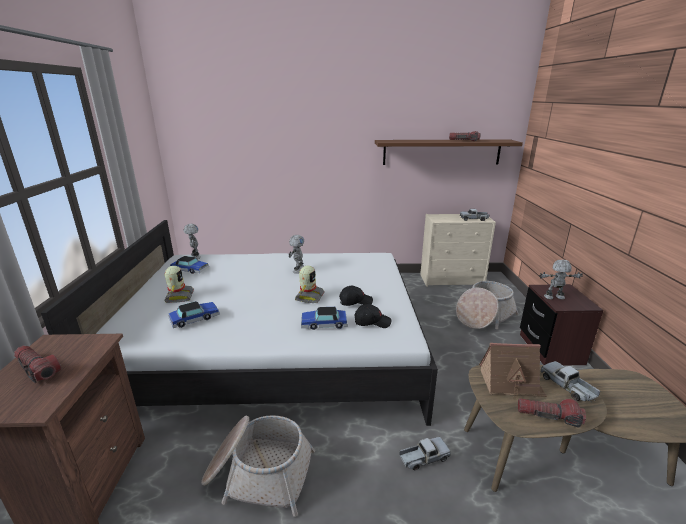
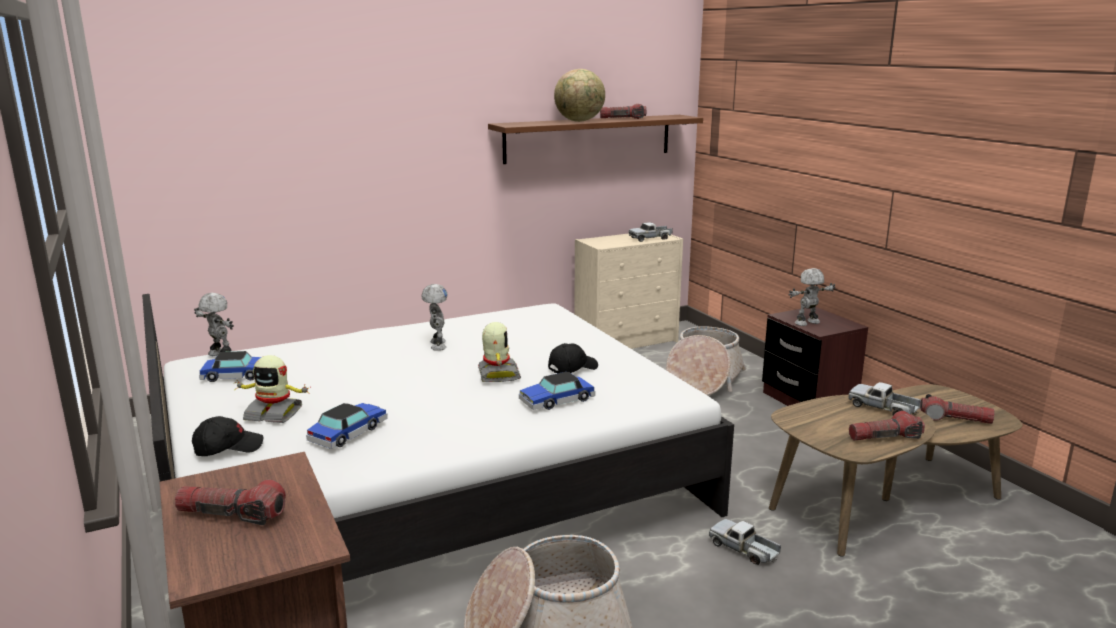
camera: 25 degrees left, 5 degrees down
(179, 297) = (274, 413): toy robot -> toy robot turned 135 degrees clockwise
(372, 322) = (620, 386): black cap -> black cap (228, 447)
(423, 458) = (744, 549): toy truck -> toy truck turned 90 degrees counterclockwise
(432, 141) = (579, 121): none -> globe
(510, 383) = (824, 418): toy house -> none
(636, 413) = (955, 419): none -> flashlight

